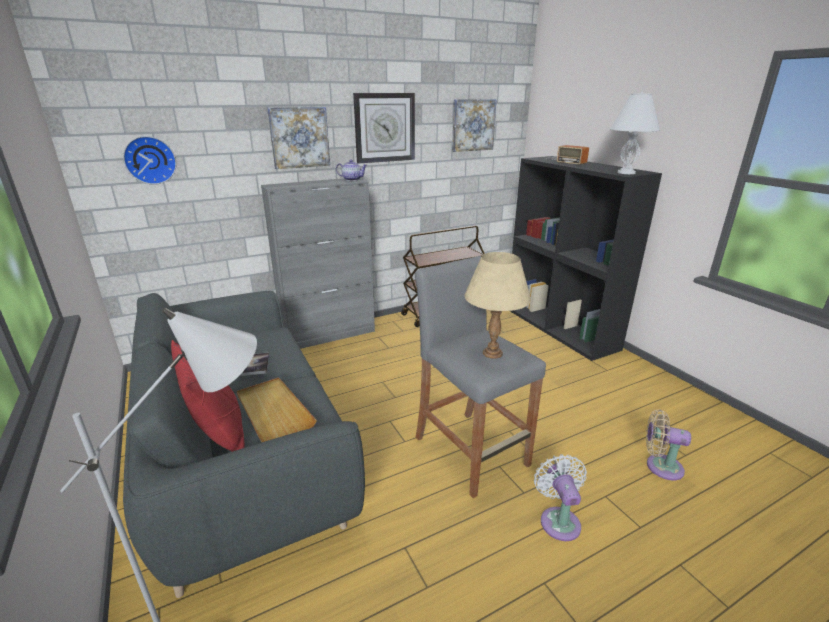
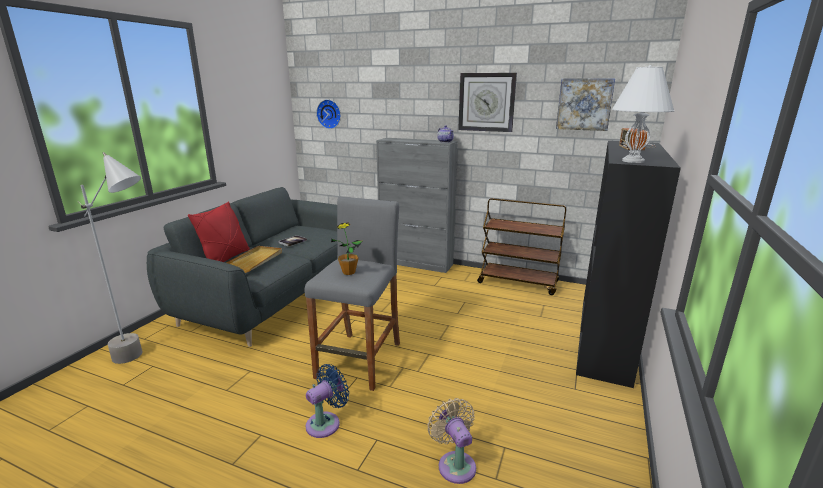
camera: 50 degrees right, 5 degrees down
(299, 137) = (416, 106): picture -> none
(493, 353) = (348, 272): beige table lamp -> potted plant
(558, 520) = (326, 423): white fan -> blue fan

